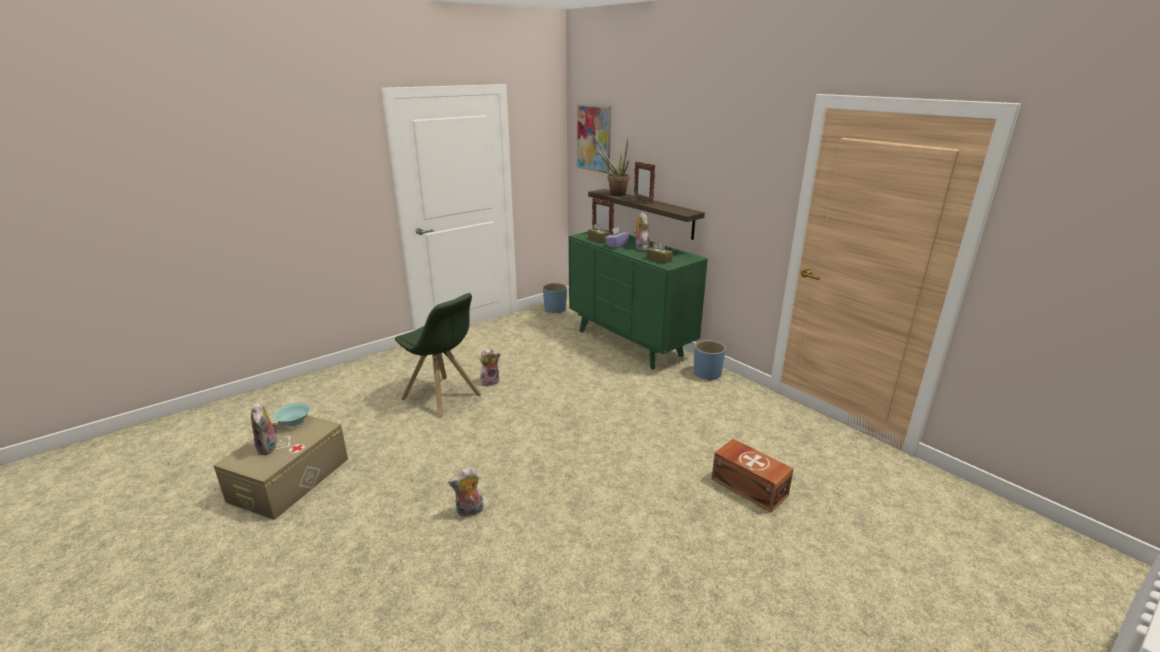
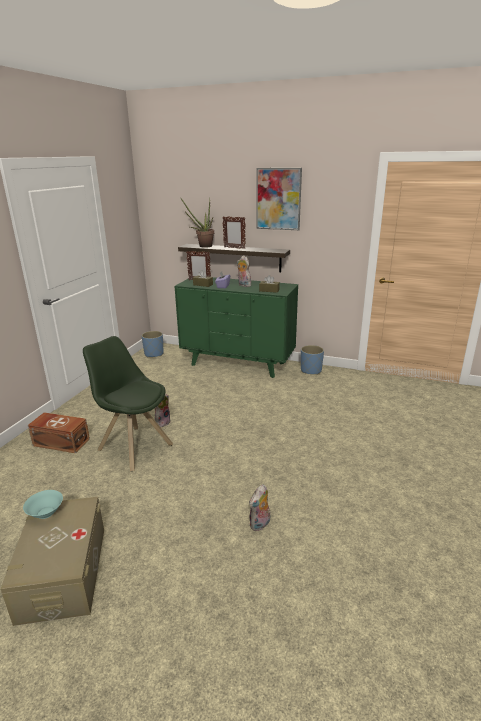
camera: 30 degrees left, 0 degrees up
(269, 448) = (47, 546): plush toy -> none
(442, 397) = (134, 447): green chair -> green chair turned 150 degrees counterclockwise
(594, 138) = (170, 202): picture -> picture (278, 199)
(748, 486) = (411, 432): brown storage box -> brown storage box (61, 442)

